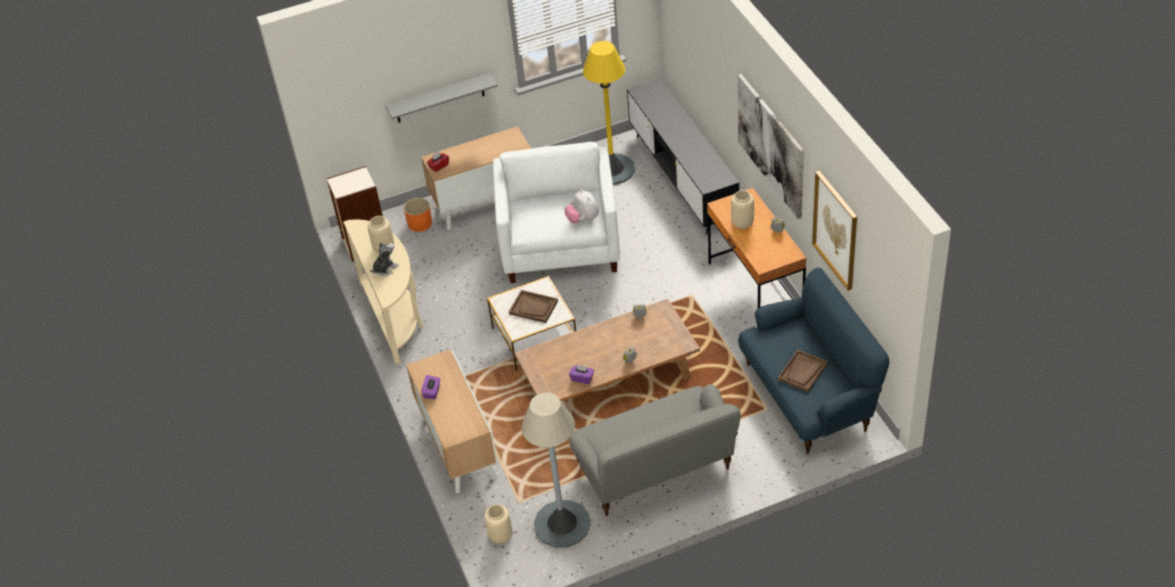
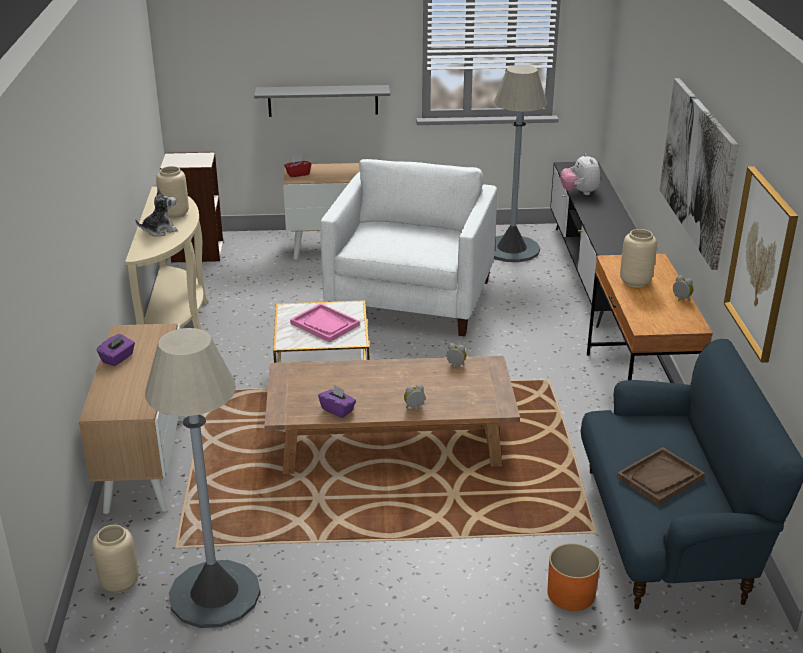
camera: 15 degrees right, 15 degrees down
(419, 223) = (267, 248): orange planter -> orange planter (570, 594)
(533, 307) = (325, 324): brown tray -> pink tray
(583, 219) = (434, 251): plush toy -> plush toy (579, 193)
(612, 169) = (511, 249): yellow floor lamp -> grey floor lamp
(656, 470) = (391, 564): grey sofa -> none

